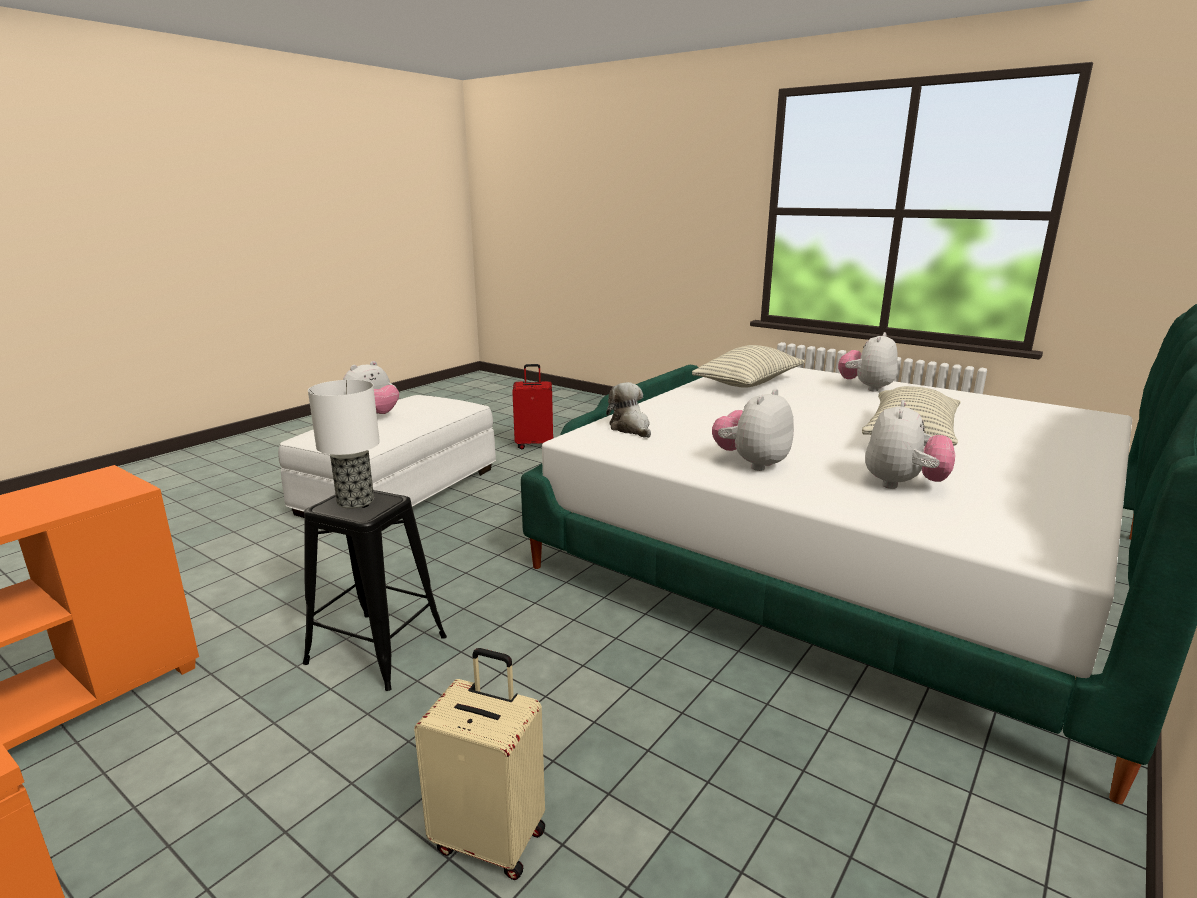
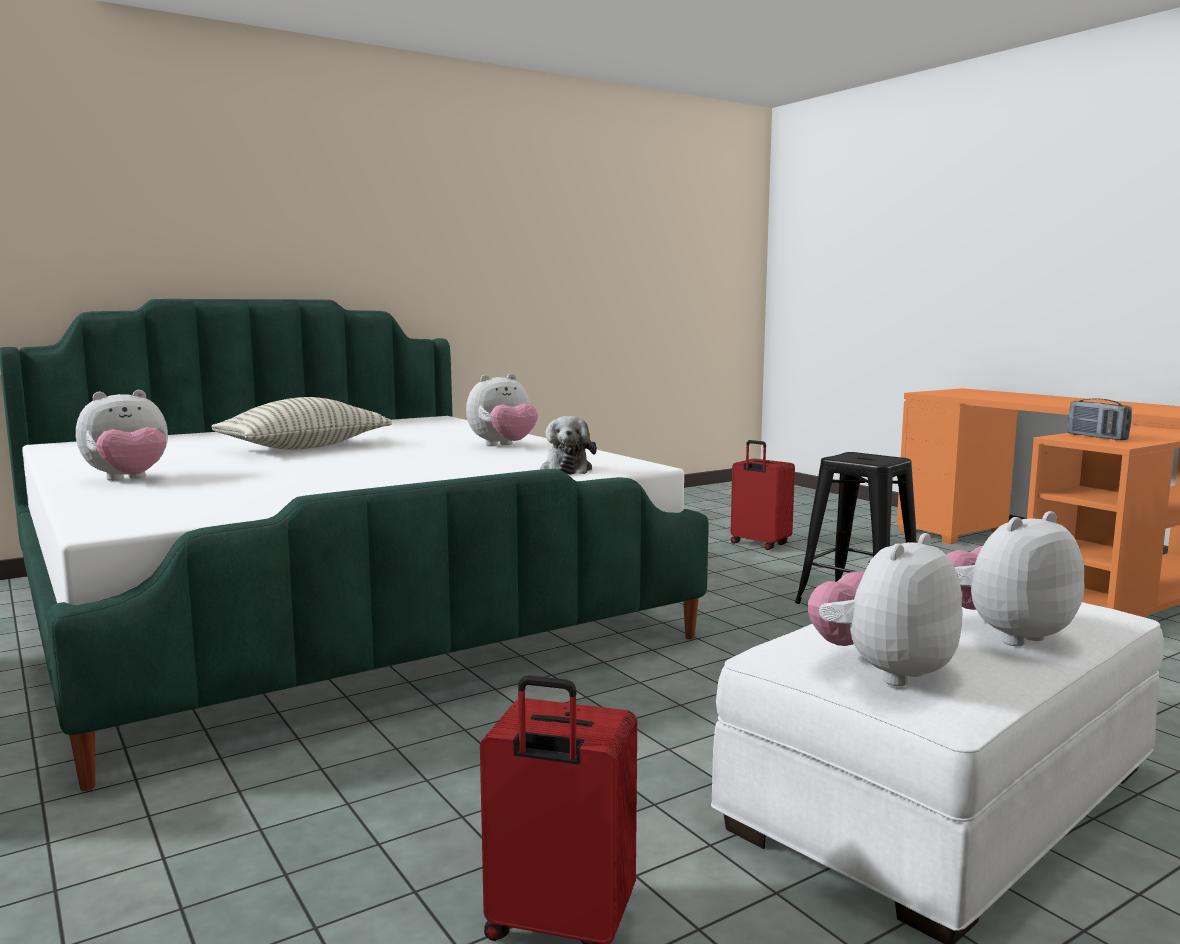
camera: 160 degrees left, 10 degrees down
(79, 495) = (1097, 437): none -> radio
(354, 501) = (870, 459): table lamp -> none
(491, 838) = (759, 544): beige suitcase -> red suitcase
(748, 384) = (264, 497): pillow -> none
(902, 485) = (423, 434): plush toy -> plush toy (884, 672)

